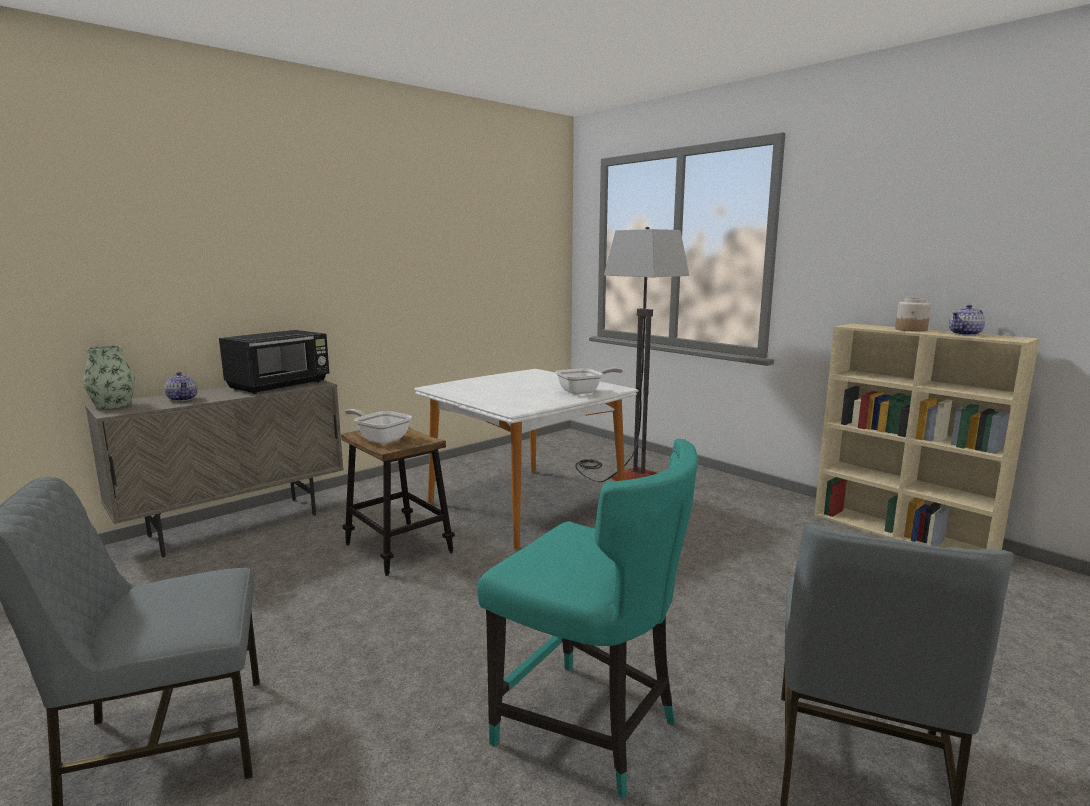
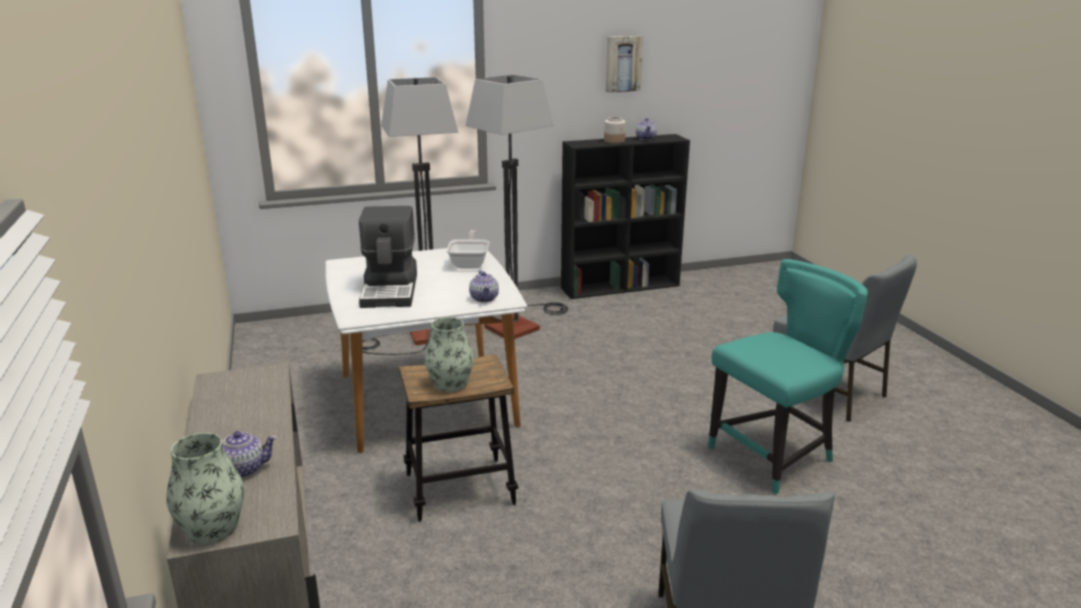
camera: 65 degrees left, 10 degrees up
(280, 385) = (241, 397): black microwave -> none
(380, 439) = (450, 383): frying pan -> vase
(495, 385) = (391, 290): none -> coffee machine
(508, 405) = (484, 298): none -> teapot
(716, 505) = (520, 323): none -> floor lamp
(903, 534) = (621, 286): beige bookcase -> black bookcase
(958, 230) = (623, 63): none -> picture

